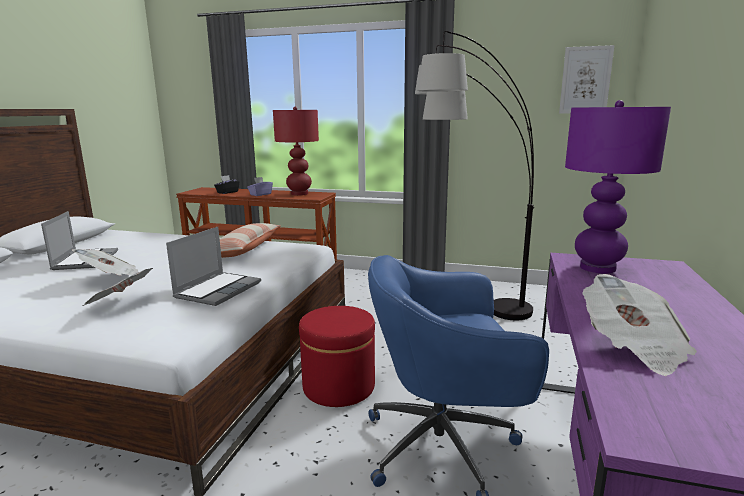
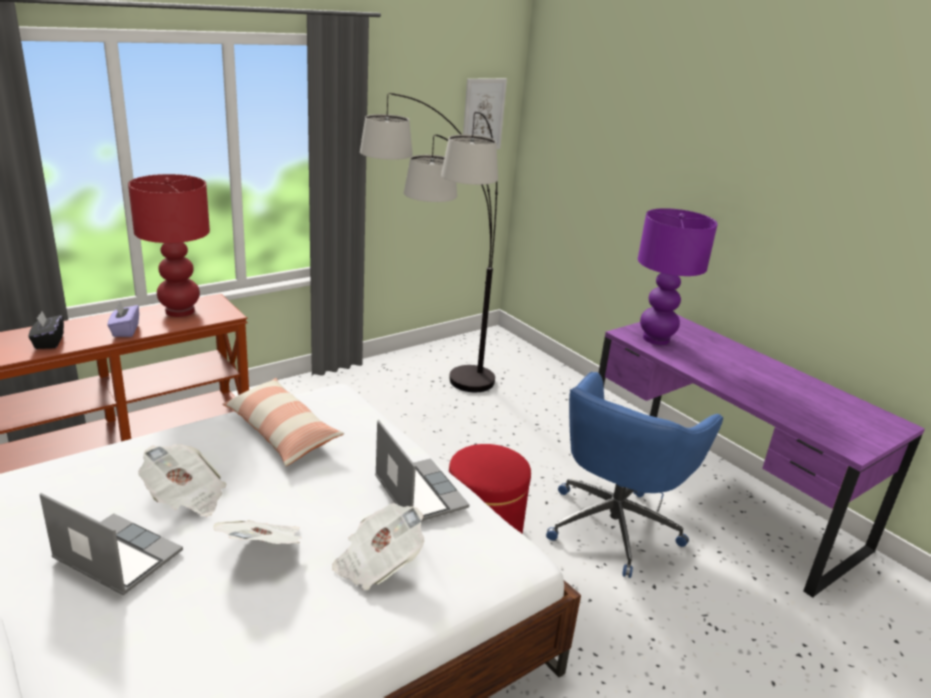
camera: 55 degrees left, 10 degrees up
(633, 347) = (776, 401): newspaper -> newspaper (186, 497)

